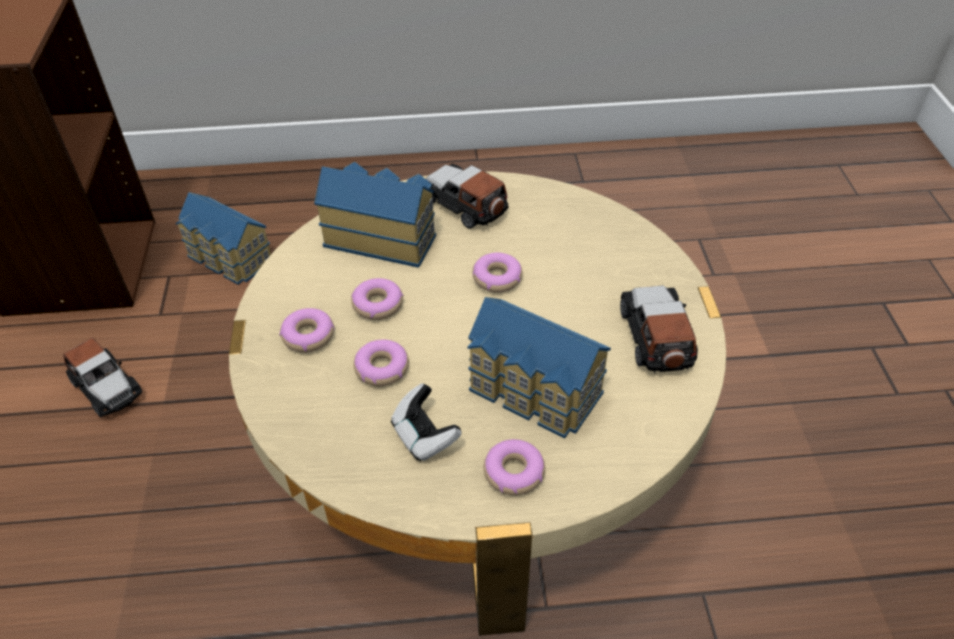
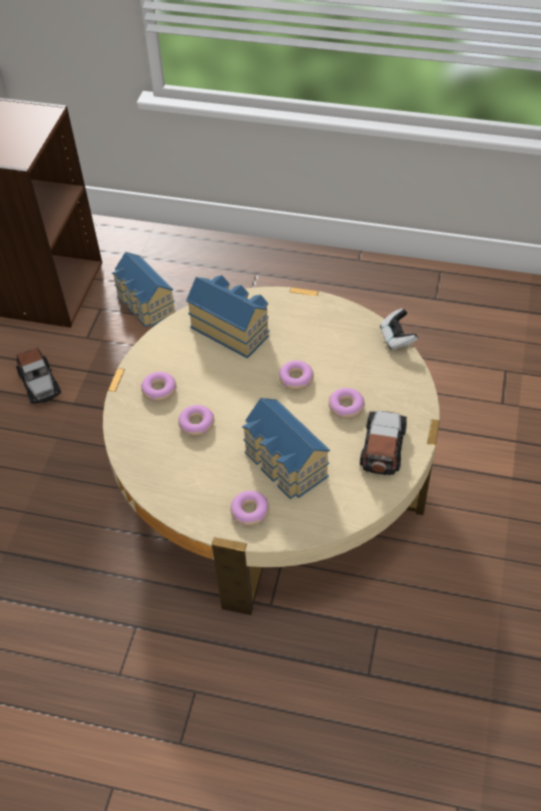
camera: 20 degrees right, 5 degrees up
(378, 304) = (210, 379): donut -> donut (346, 407)
(424, 435) = (206, 474): game controller -> game controller (397, 338)
(464, 205) = (297, 316): toy car -> none

